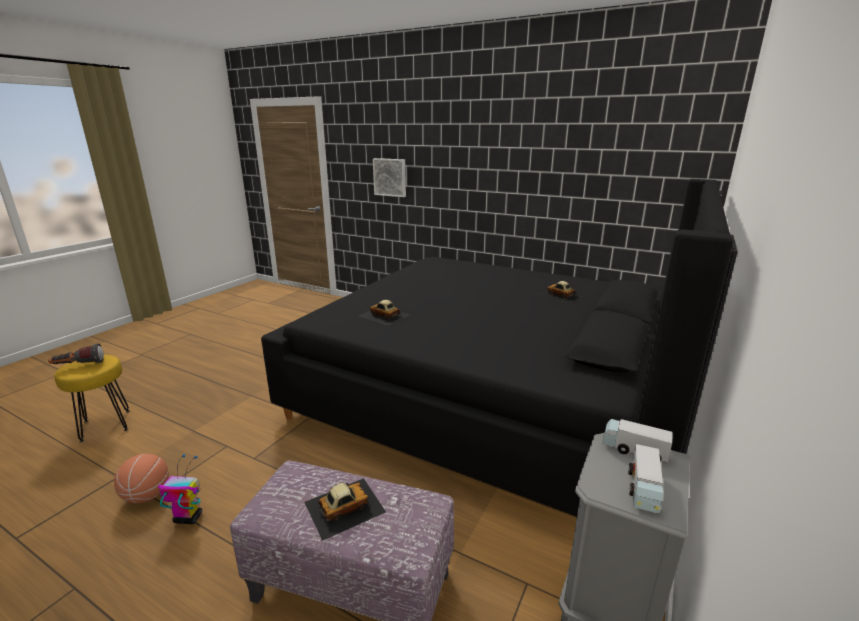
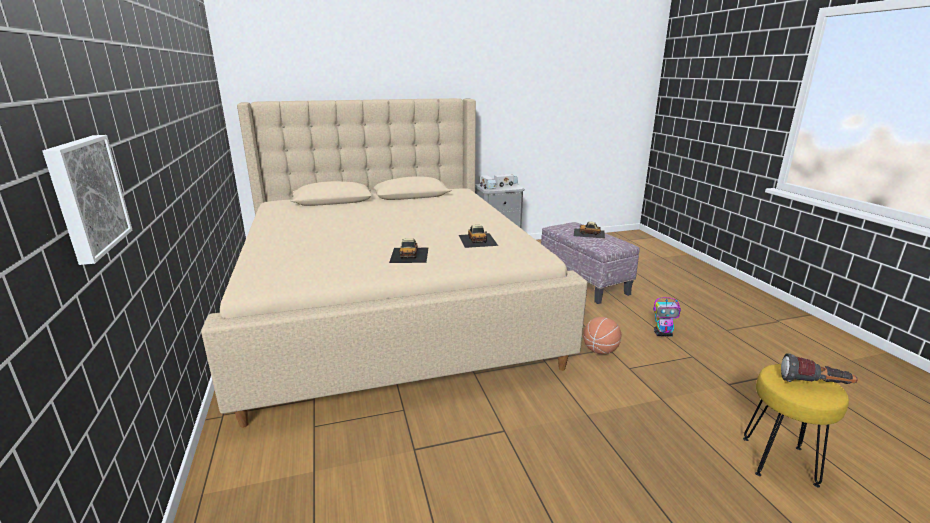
camera: 135 degrees left, 0 degrees up
(147, 495) = (696, 358): basketball -> basketball (600, 350)
(187, 518) = (663, 334): toy robot -> toy robot turned 45 degrees counterclockwise
(492, 395) = (390, 309): black bed -> beige bed
(559, 295) = (328, 214): toy car -> toy car (409, 254)

